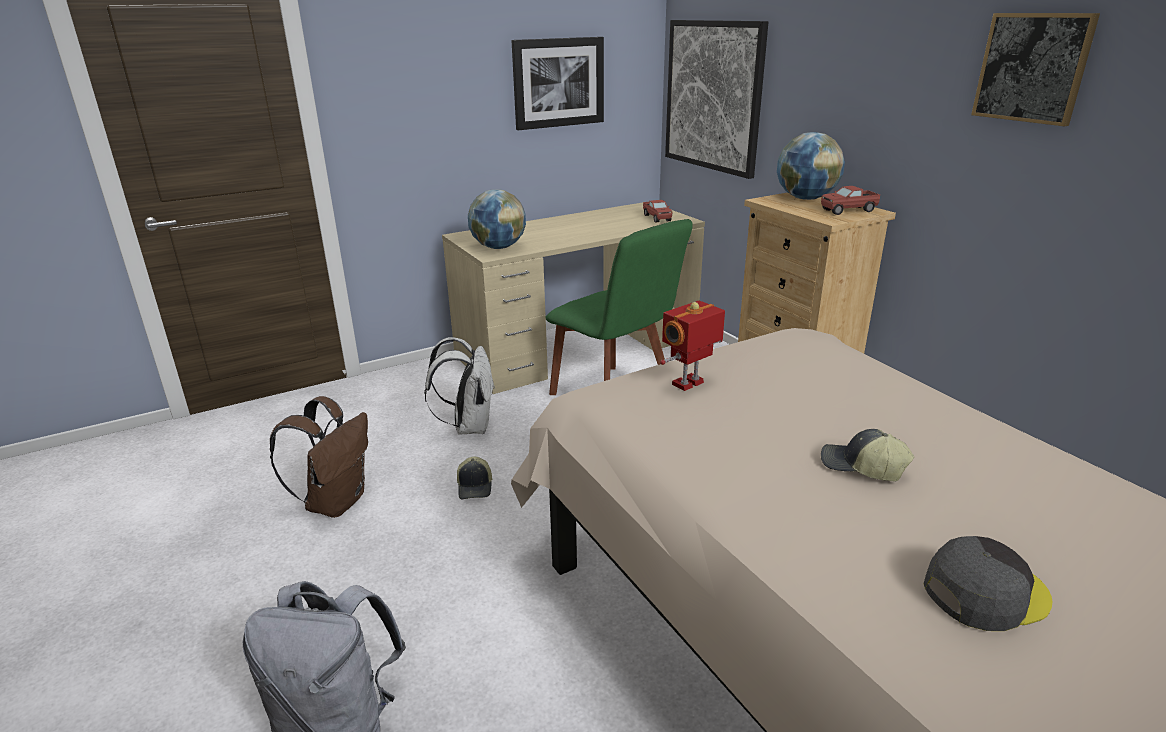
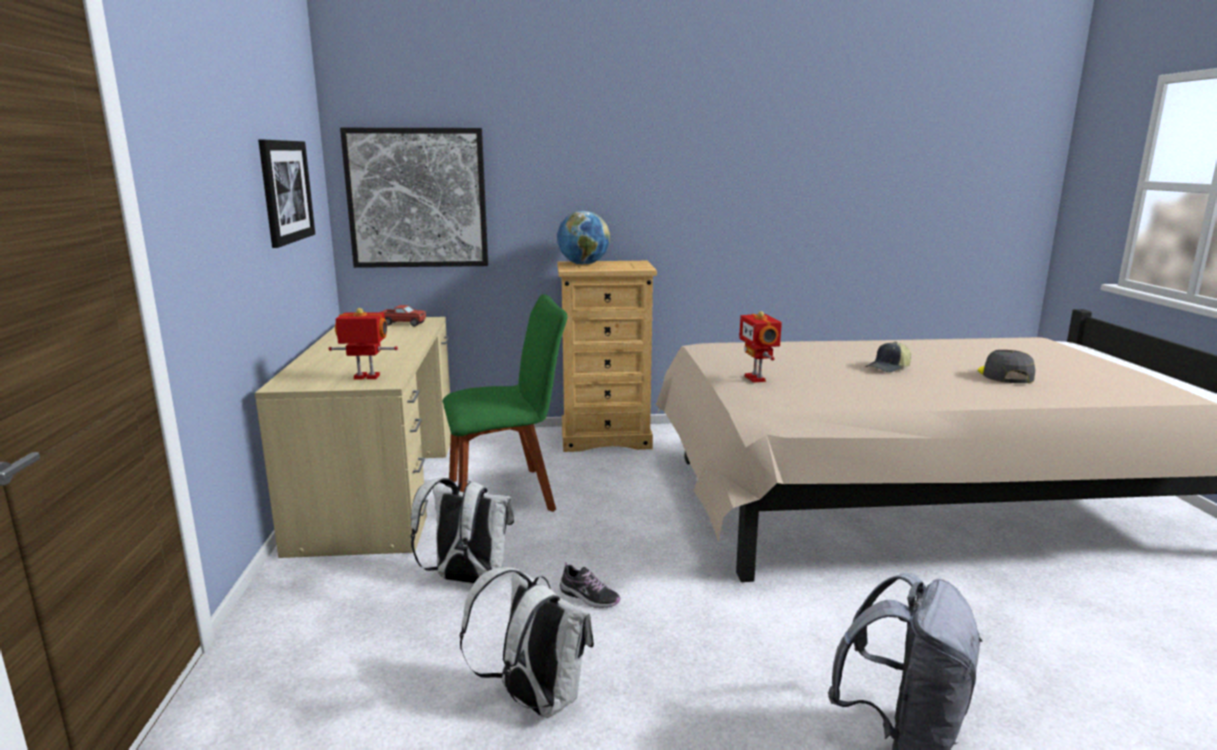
camera: 65 degrees left, 10 degrees down
(336, 501) = (534, 699): brown backpack -> white backpack
(475, 486) = (589, 597): cap -> shoe
(498, 247) = (366, 377): globe -> toy robot
(848, 210) = (628, 264): toy truck -> none
(1032, 68) = (720, 153): picture -> none

